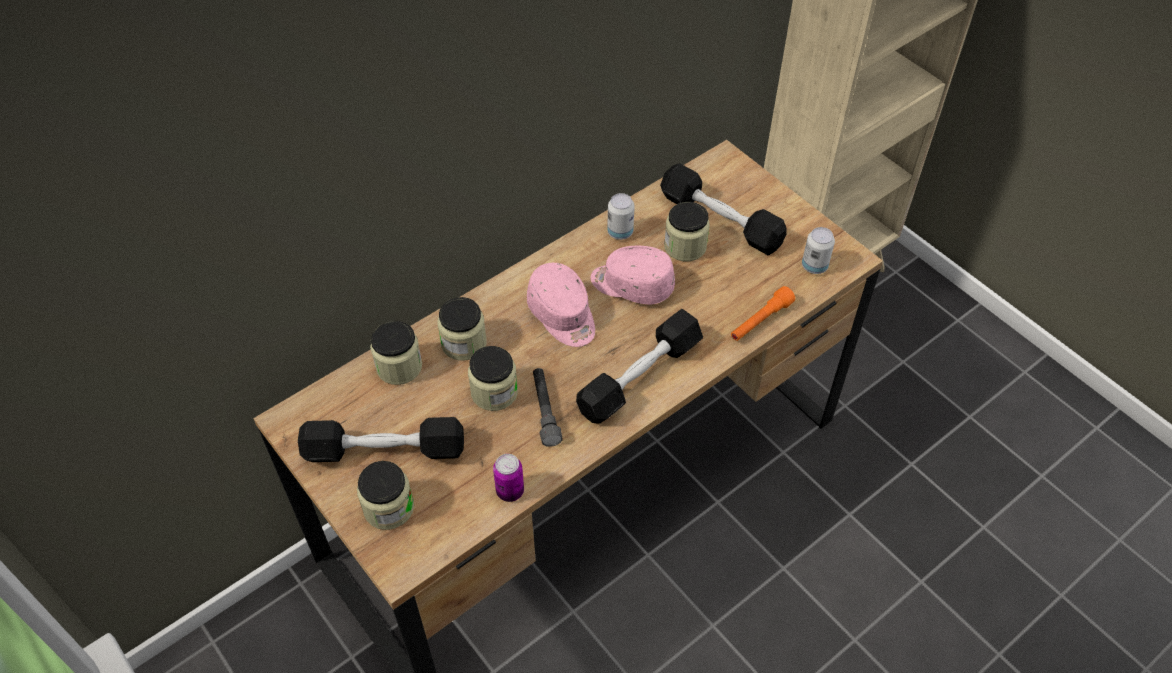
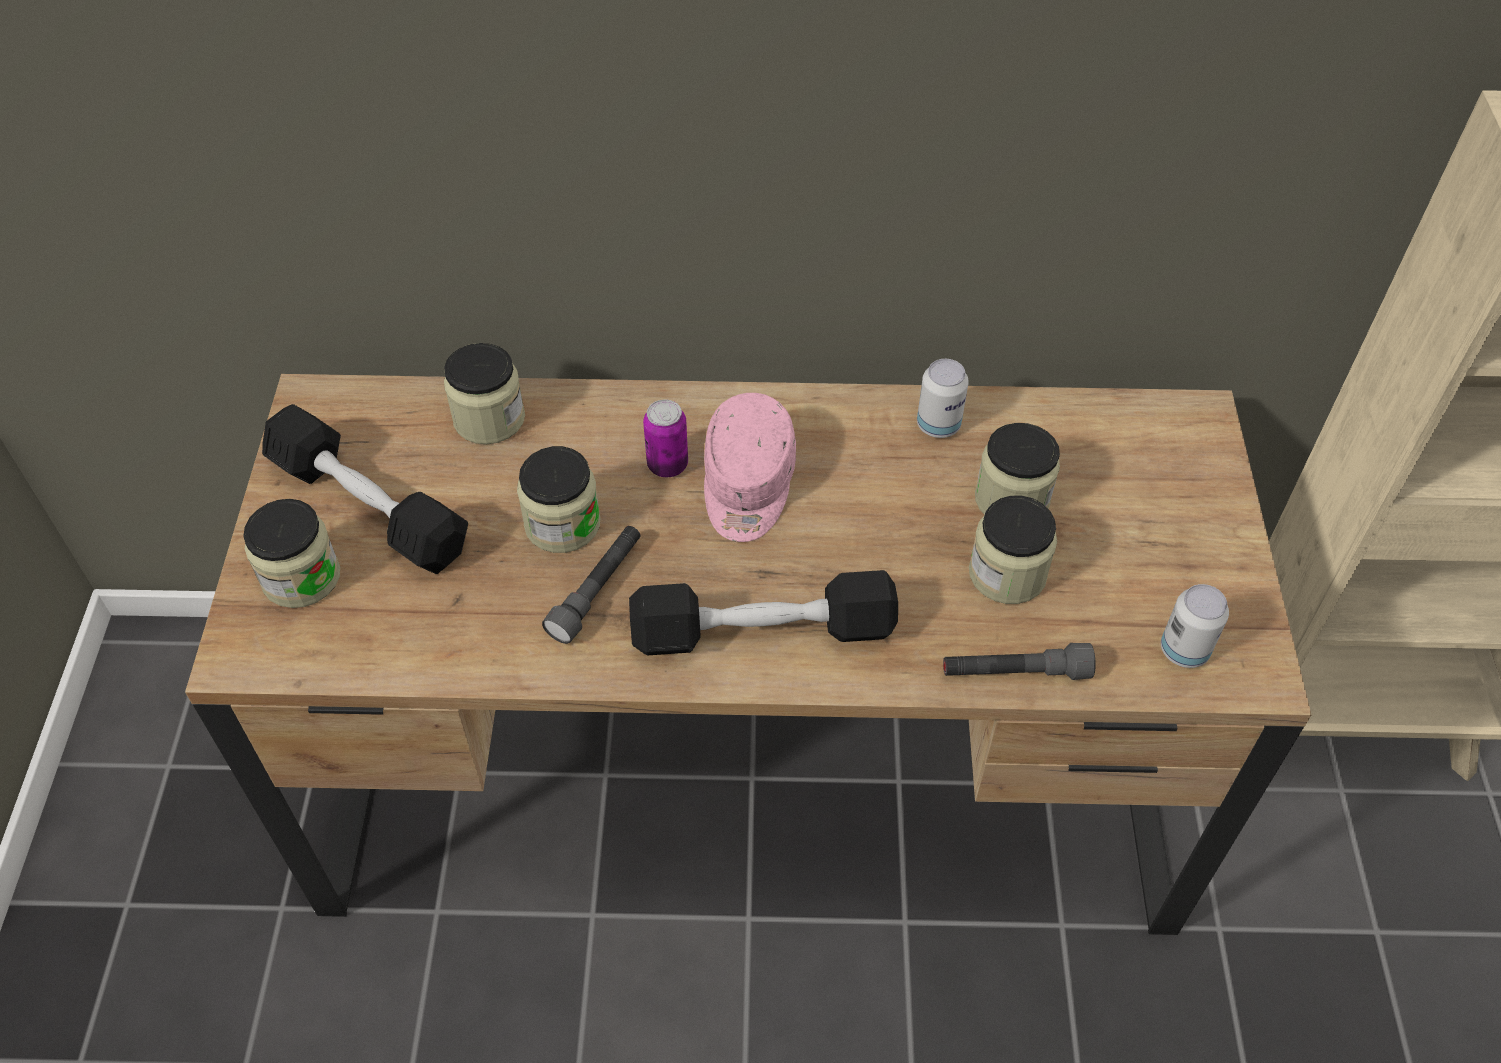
camera: 40 degrees right, 0 degrees up
(464, 343) = (591, 439): jar -> jar (1007, 574)
(510, 491) = (450, 660): can -> can (667, 465)
(631, 285) = (881, 504): pink cap -> none
(721, 220) = (1103, 496): black dumbbell -> none
(760, 321) = (1014, 673): orange flashlight -> grey flashlight

